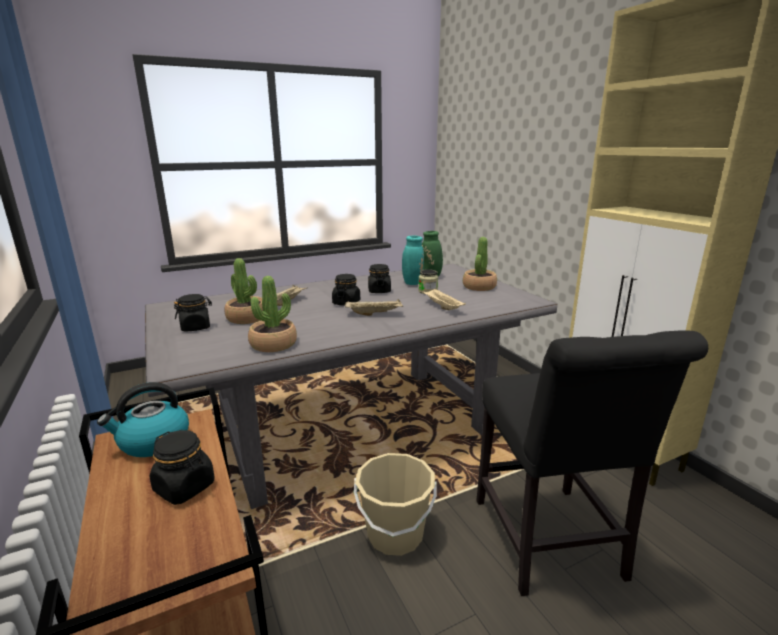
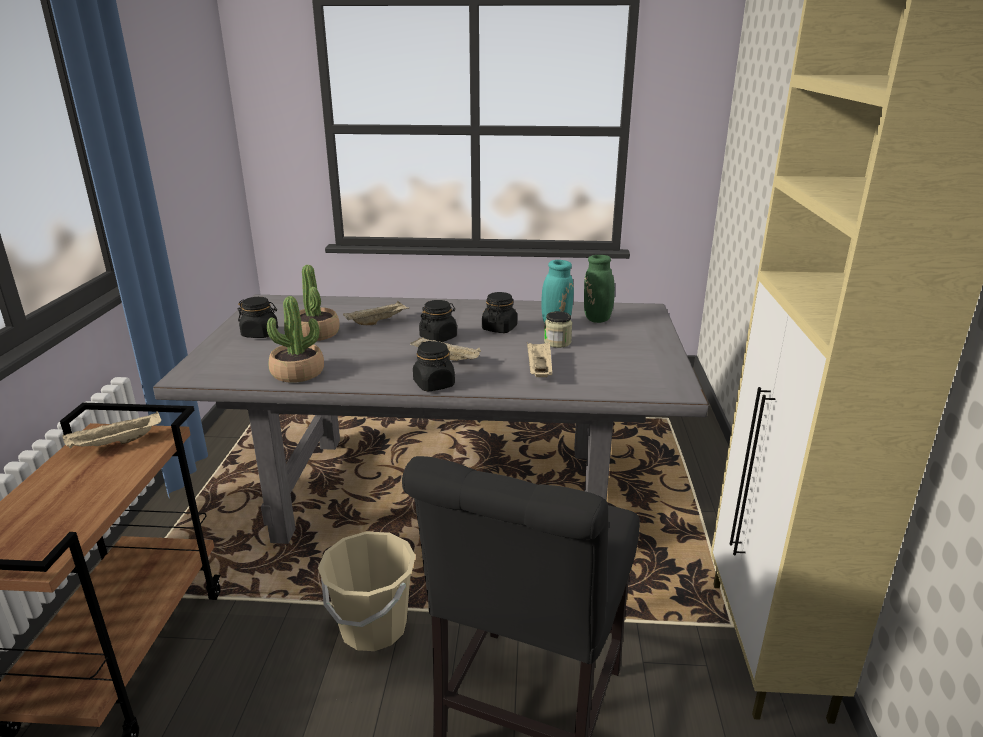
camera: 30 degrees right, 5 degrees up
(153, 442) = (115, 444): kettle -> beige tray
(185, 487) = (90, 492): black jar -> black jar (434, 384)
(479, 287) = (636, 350): potted plant -> none

